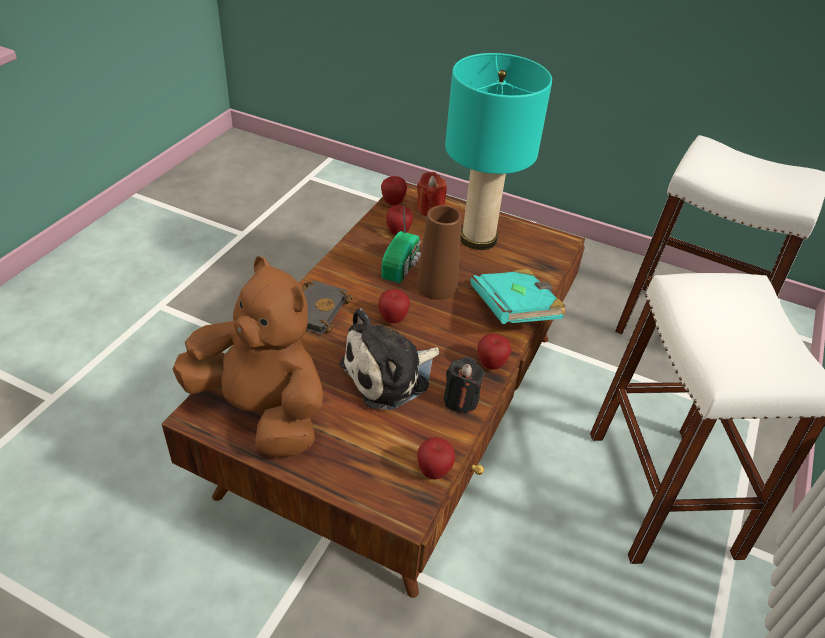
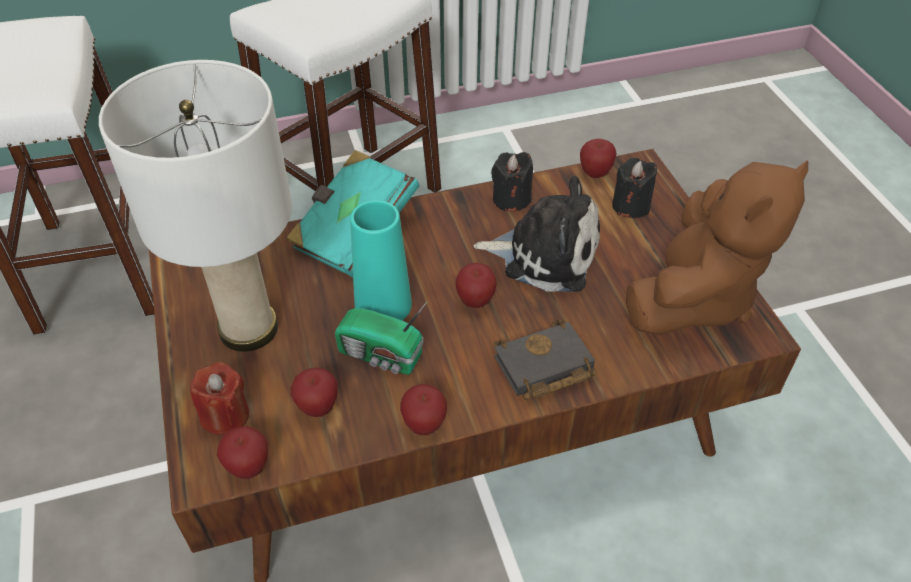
camera: 130 degrees left, 5 degrees up
(262, 411) = (694, 298): brown plush toy -> brown plush toy turned 135 degrees counterclockwise
(374, 459) = (630, 206): none -> black candle
(402, 265) = (381, 356): radio -> radio turned 135 degrees counterclockwise
(437, 286) = (383, 305): brown vase -> turquoise vase
(478, 238) = (247, 329): turquoise table lamp -> white table lamp
(491, 364) = (447, 206): apple -> apple (424, 425)

